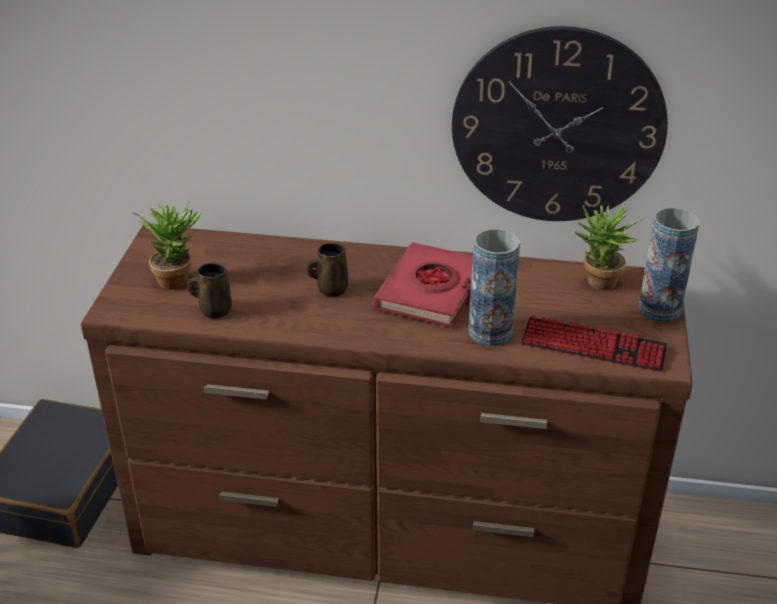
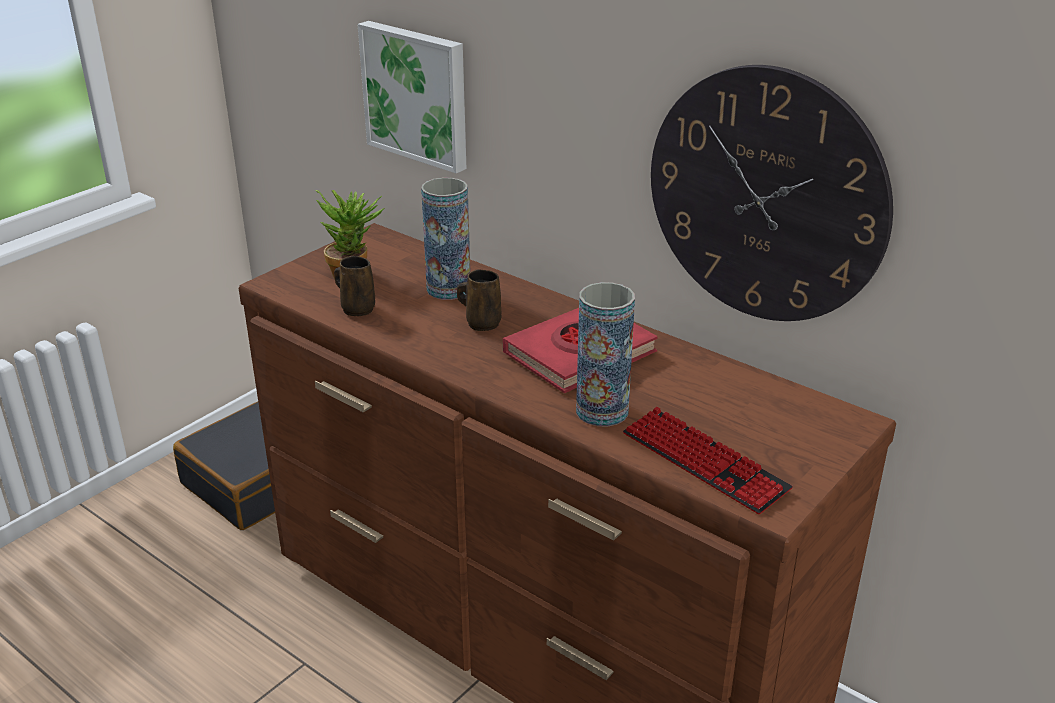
camera: 30 degrees right, 5 degrees down
(185, 98) = (417, 94): none -> picture
(598, 284) = (775, 404): potted plant -> none
(659, 309) = (826, 451): vase -> vase (448, 289)

